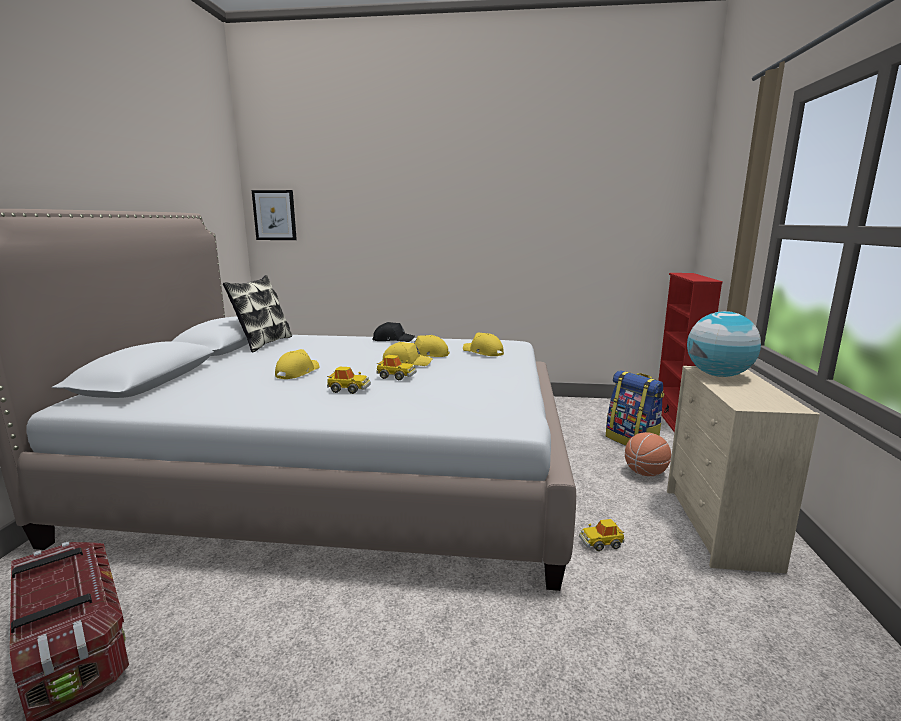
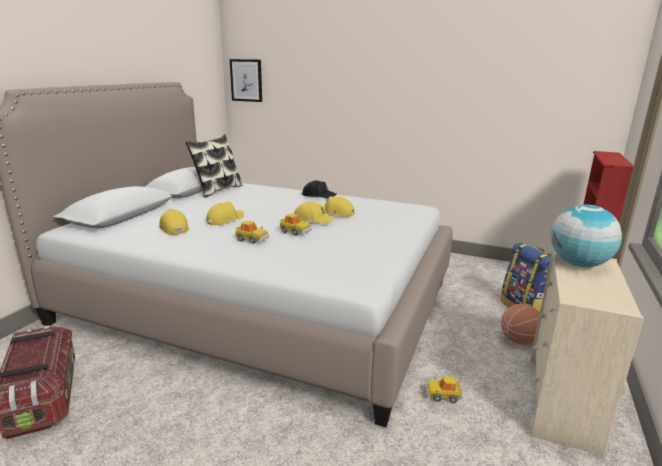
camera: 15 degrees right, 5 degrees up
(483, 352) = (384, 215): yellow cap -> yellow cap (173, 228)

